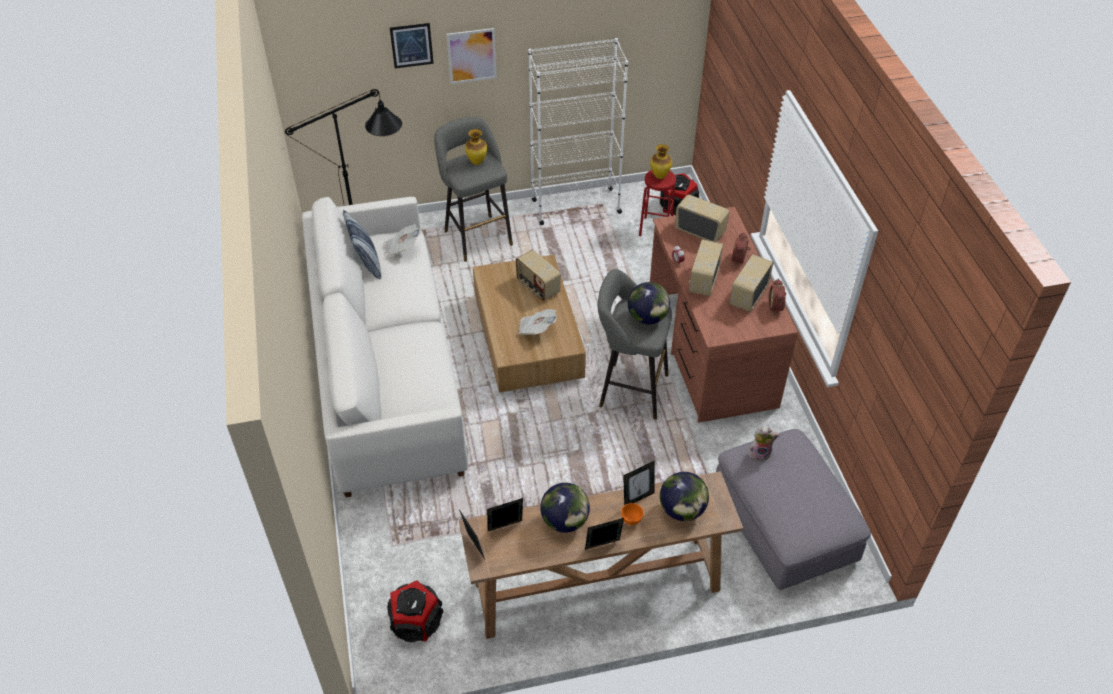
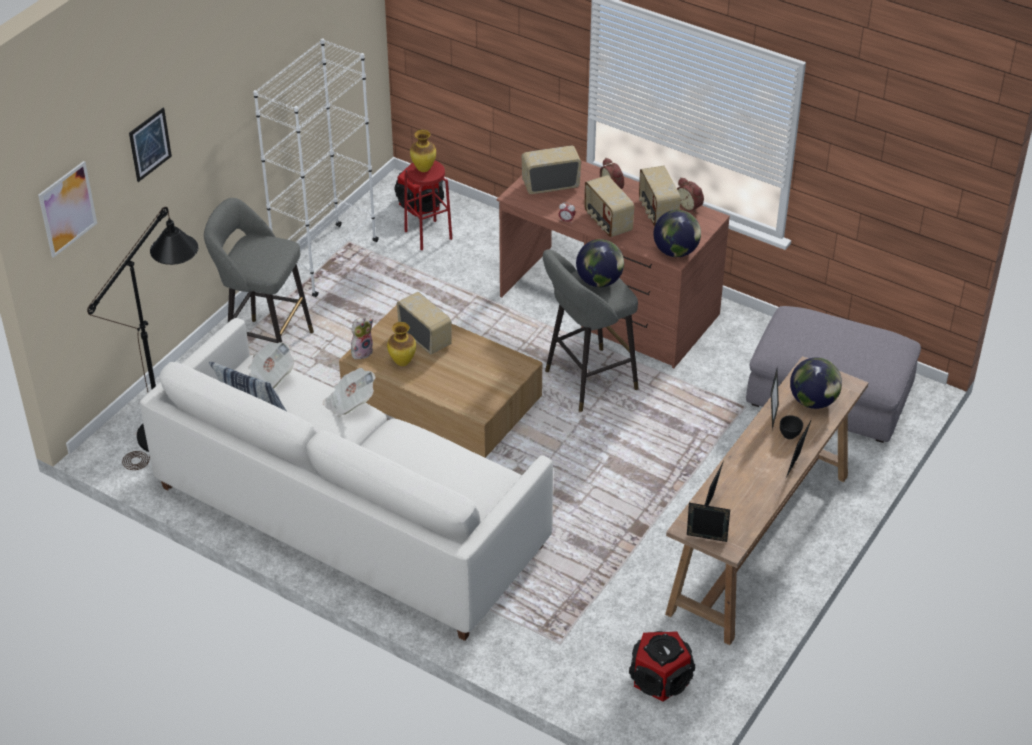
camera: 45 degrees left, 5 degrees down
(472, 56) = (202, 128): picture -> picture (67, 209)
(477, 162) = (259, 248): vase -> vase (403, 362)
(536, 329) = (474, 372): newspaper -> newspaper (349, 402)
(537, 287) = (425, 338): radio -> radio turned 135 degrees counterclockwise
(565, 521) = (744, 471): globe -> globe (676, 251)
(631, 521) = (789, 435): orange bowl -> black bowl
(760, 453) = (783, 339): plush toy -> plush toy (362, 351)

